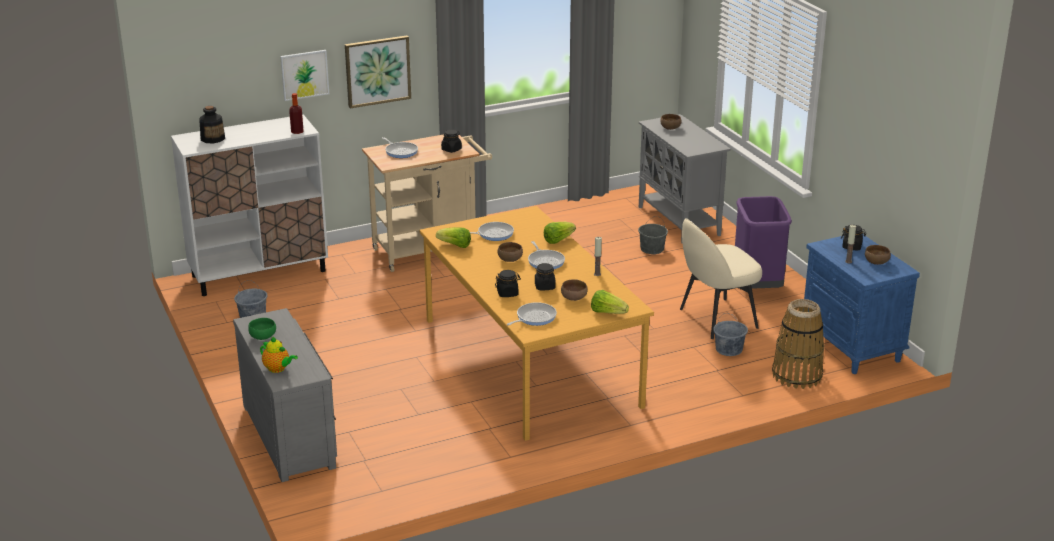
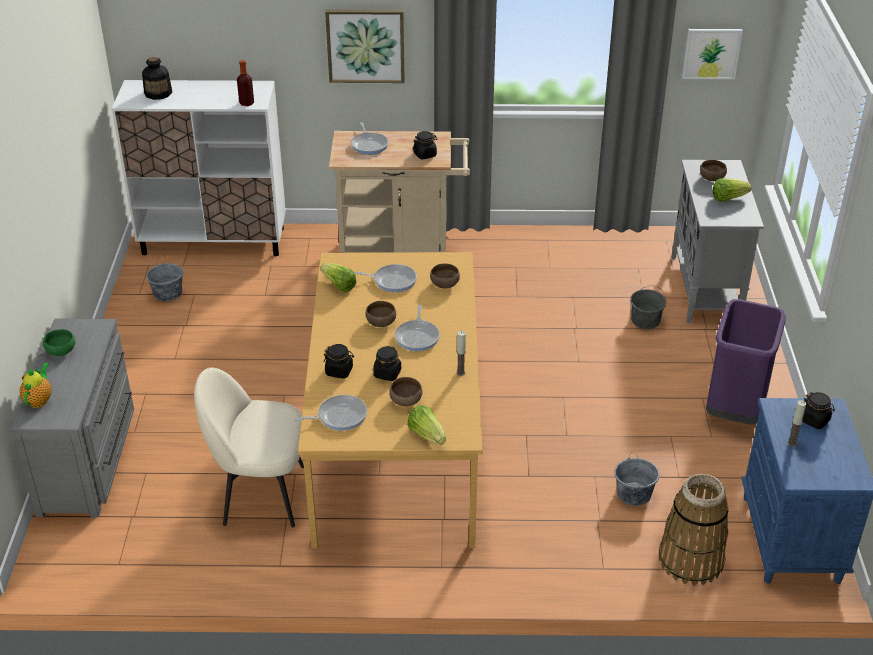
camera: 25 degrees right, 10 degrees up
(278, 369) = (39, 400): teapot -> teapot turned 135 degrees counterclockwise
(304, 74) = (277, 37): picture -> picture (711, 53)
(558, 240) = (456, 309): lettuce -> lettuce (728, 198)
(716, 319) = (650, 444): beige chair -> beige chair (261, 494)
(876, 262) = (829, 455): brown bowl -> brown bowl (444, 284)

